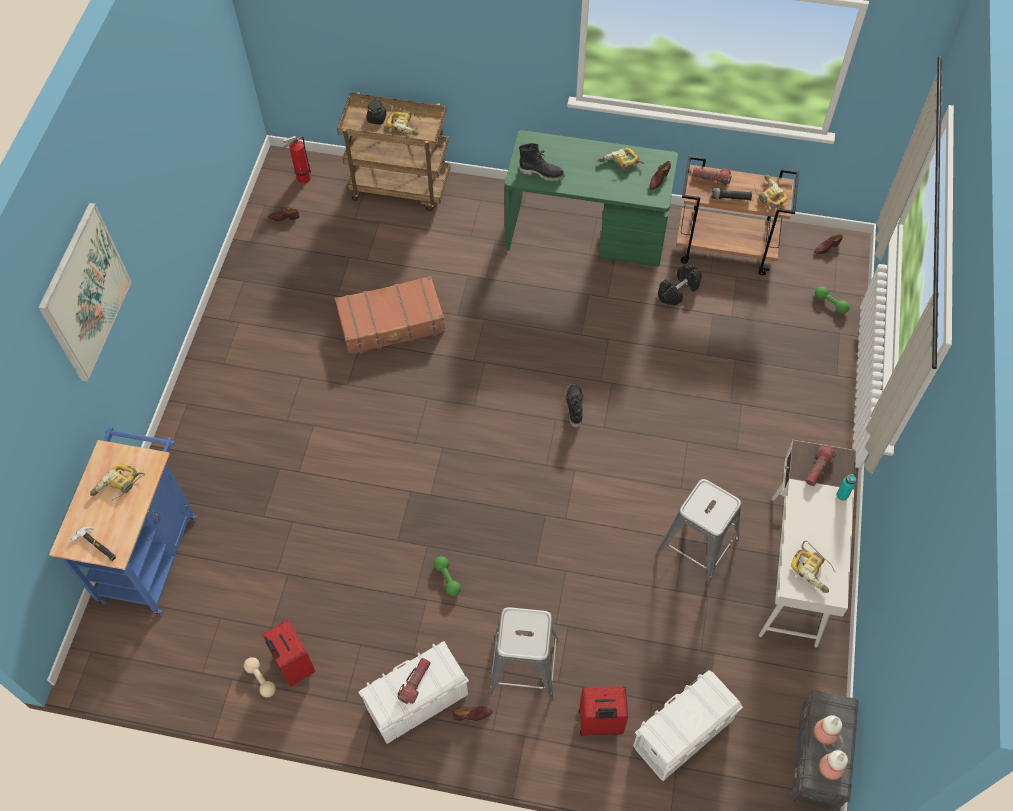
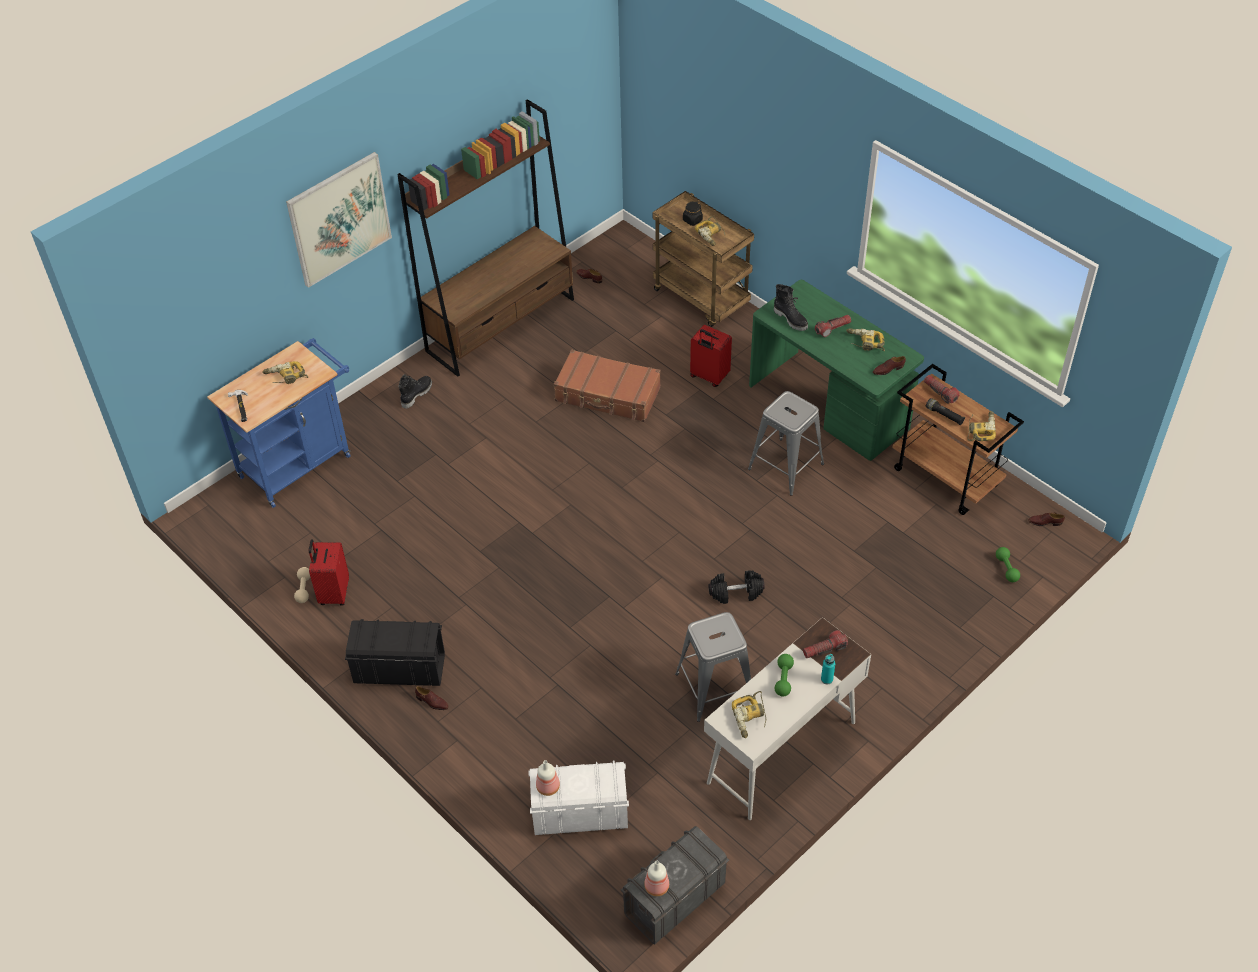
camera: 35 degrees right, 10 degrees down
(238, 305) = (501, 325): none -> brown bookcase
(302, 179) = (627, 256): fire extinguisher -> none
(415, 683) = (394, 637): flashlight -> flashlight (832, 328)
(416, 701) = (399, 669): white storage box -> black storage box
(447, 578) = (494, 598): green dumbbell -> green dumbbell (783, 679)
(524, 665) = (500, 692): grey stool -> grey stool (786, 466)
(574, 407) = (702, 531): black boot -> black boot (416, 394)
(600, 723) = (522, 766): red suitcase -> red suitcase (709, 377)
(678, 291) = (872, 489): black dumbbell -> black dumbbell (736, 593)
(824, 732) = (675, 859): bottle -> bottle (548, 786)

